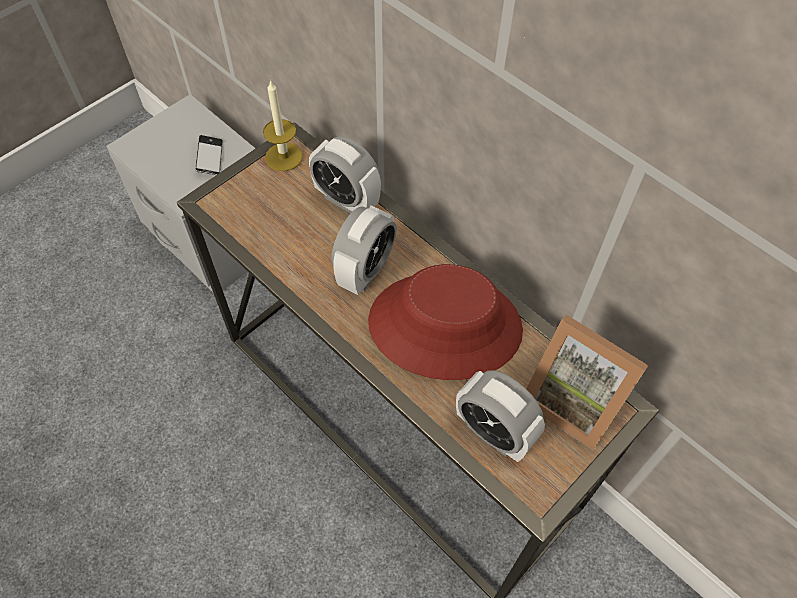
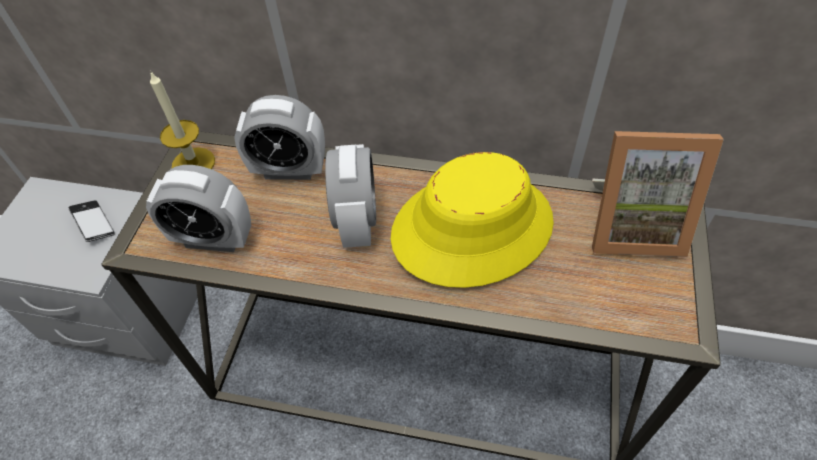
camera: 30 degrees left, 5 degrees down
(445, 325) = (472, 227): red hat -> yellow hat
(493, 432) = (593, 295): alarm clock -> alarm clock (213, 239)

